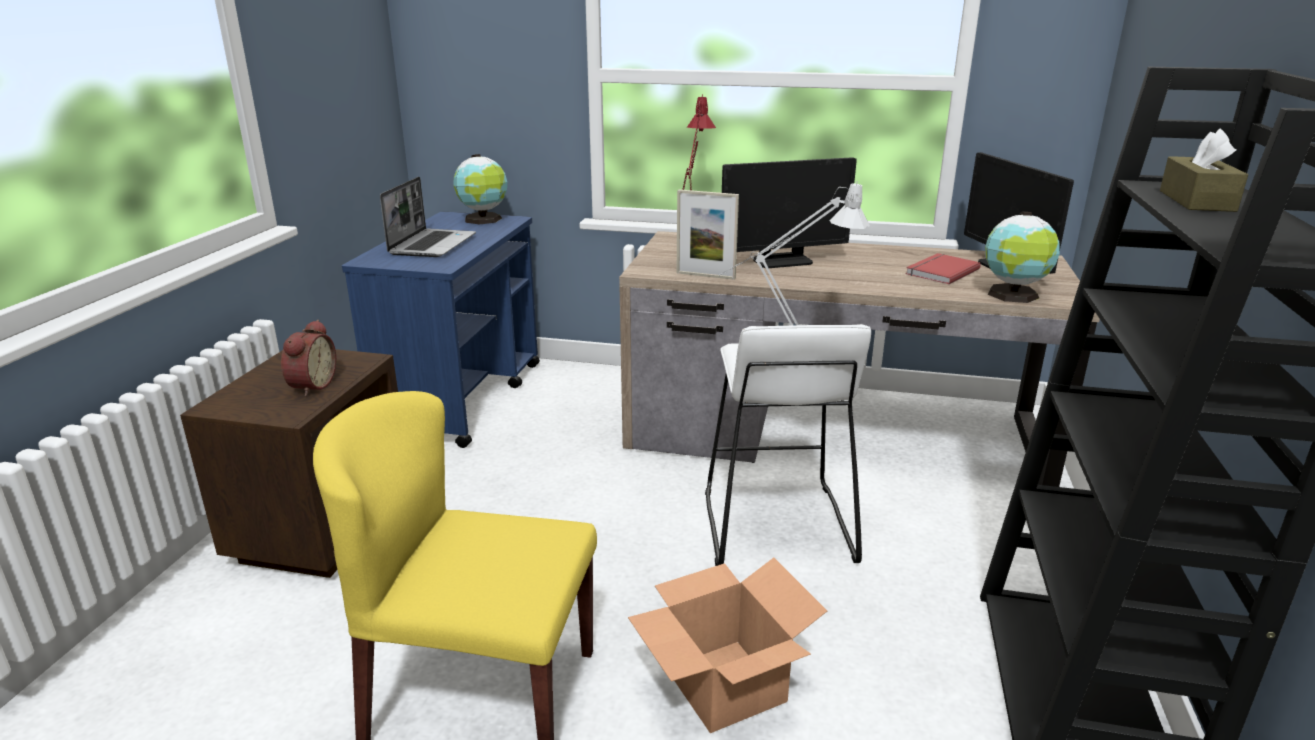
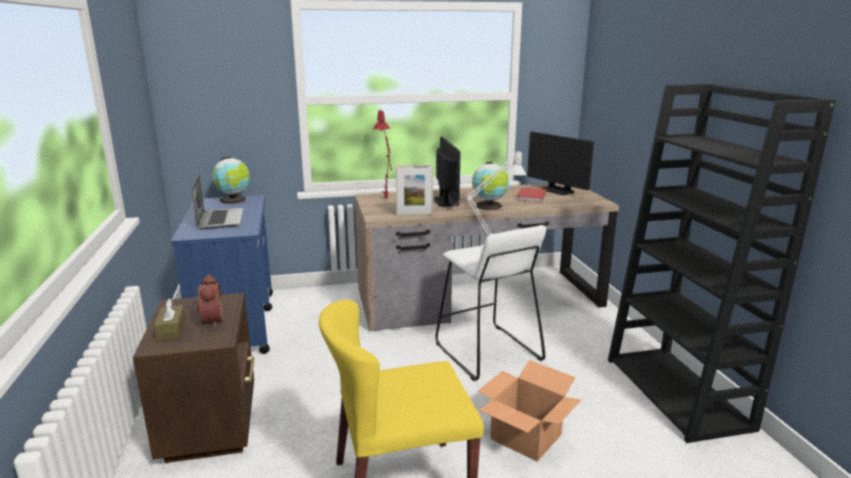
camera: 25 degrees left, 5 degrees down
(782, 261) = (446, 201): monitor -> monitor turned 60 degrees counterclockwise
(1013, 295) = (575, 203): globe -> globe (489, 206)
(1196, 201) = (703, 143): brown tissue box -> brown tissue box (171, 330)

